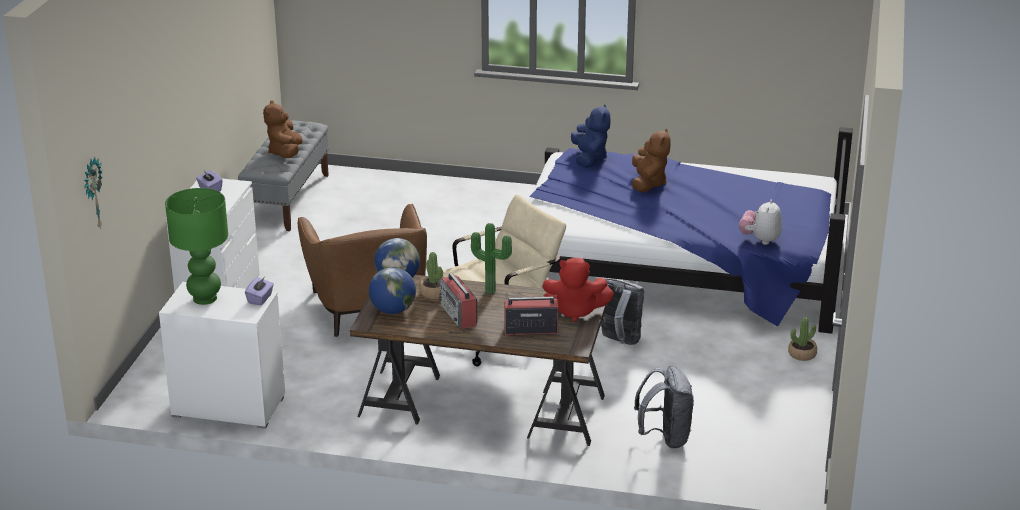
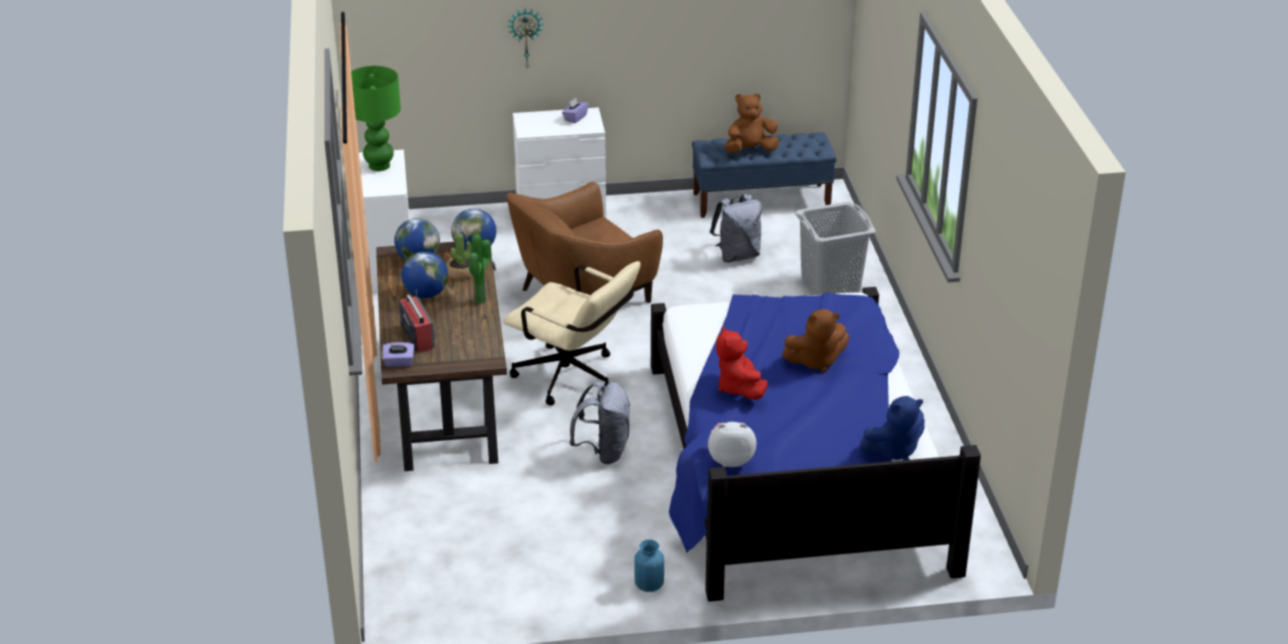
camera: 70 degrees right, 5 degrees up
(92, 193) = (381, 40): wall clock -> wall clock (525, 37)
(260, 299) = (390, 189): purple tissue box -> purple tissue box (399, 363)
(287, 200) = (762, 200): grey bench -> blue bench
(447, 201) = (829, 287): none -> grey laundry basket
(459, 315) = (426, 294): radio -> globe
(575, 311) = (464, 355): red plush toy -> red plush toy (739, 388)
(589, 159) = (848, 313): blue plush toy -> blue plush toy (893, 450)
(665, 438) = (438, 515): grey backpack -> grey backpack (737, 255)
(802, 354) = (649, 585): potted plant -> blue vase

